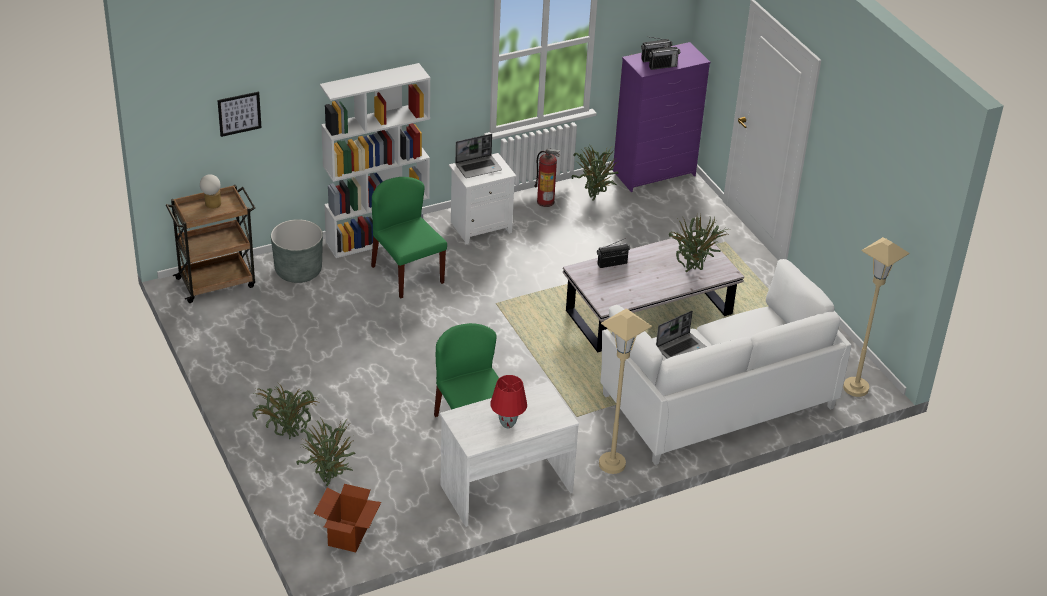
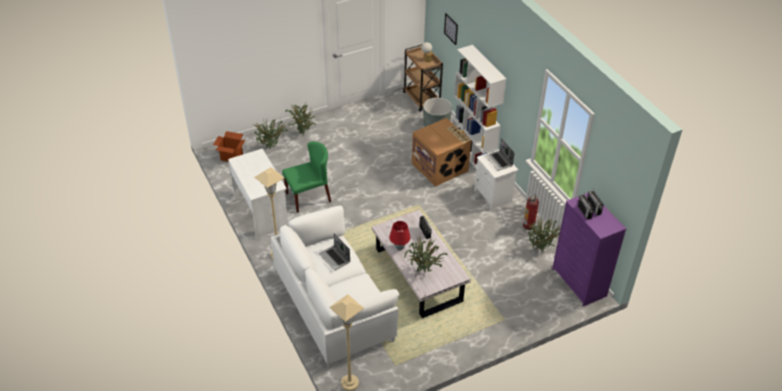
camera: 90 degrees right, 5 degrees up
(407, 274) = (440, 167): green chair -> cardboard box
(507, 424) = (251, 172): red table lamp -> red table lamp (399, 247)

